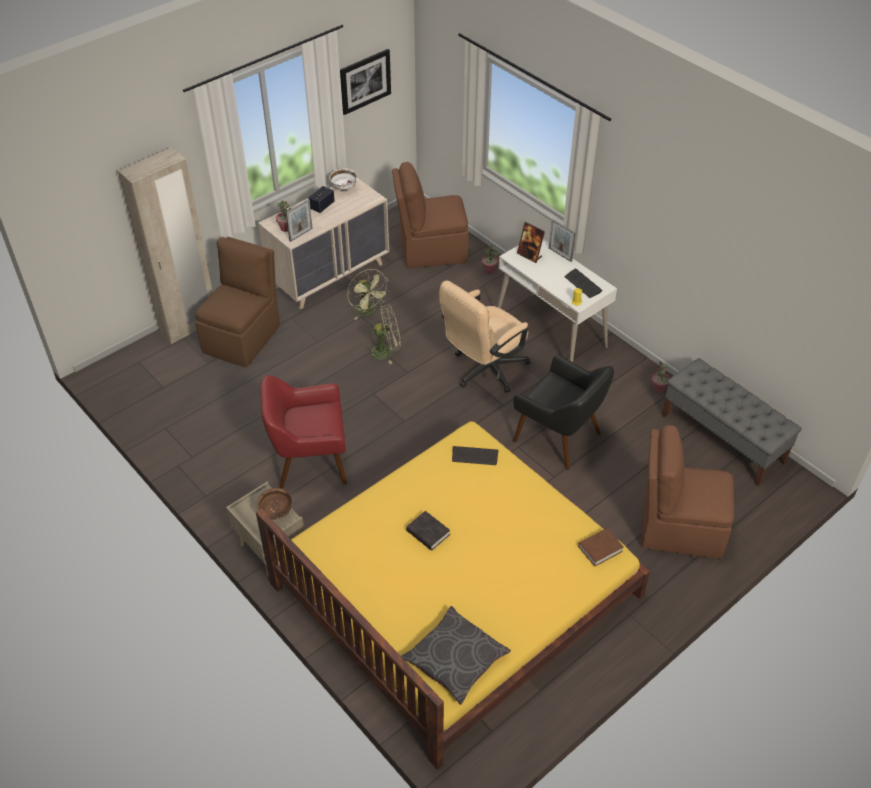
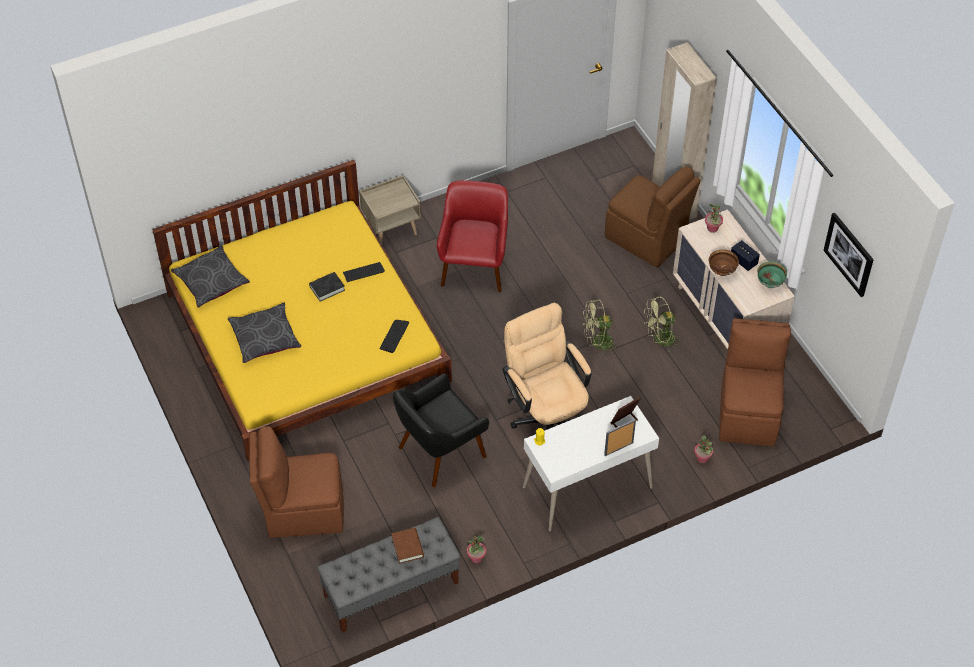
camera: 105 degrees right, 5 degrees up
(277, 514) = (387, 204): brown bowl -> brown bowl (722, 271)
(301, 234) = (699, 238): picture frame -> none
(344, 189) = (769, 283): white bowl -> green bowl
(386, 351) = (597, 343): green fan -> green fan turned 75 degrees clockwise
(522, 573) = (265, 338): none -> grey pillow
(582, 284) = (565, 454): keyboard -> keyboard (363, 272)
(600, 549) = (264, 394): brown book -> brown book (407, 547)
(678, 528) = (302, 511): brown chair -> brown chair turned 120 degrees counterclockwise

